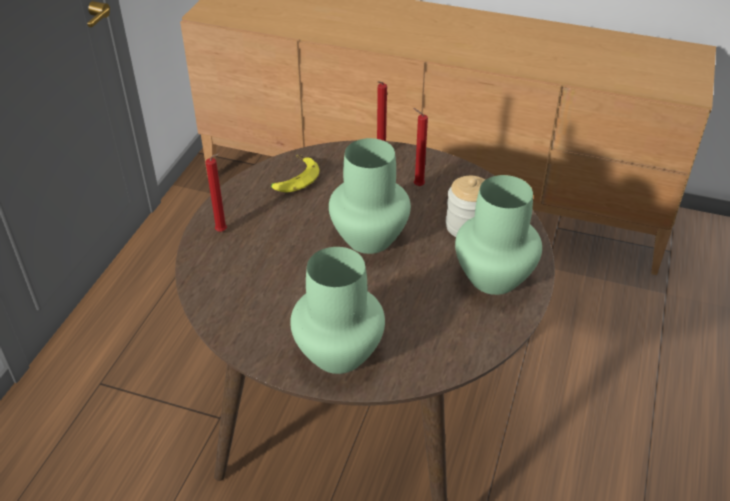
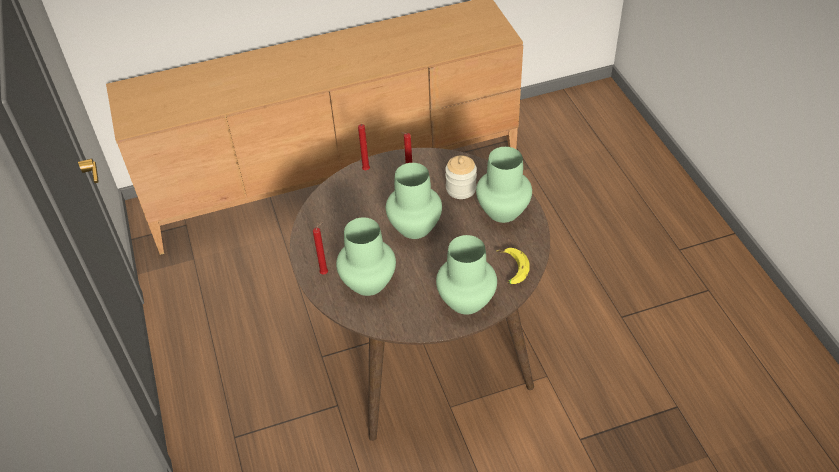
camera: 35 degrees left, 5 degrees up
(255, 266) = (368, 281): none -> green vase
(293, 179) = (330, 216): banana -> banana (510, 269)

